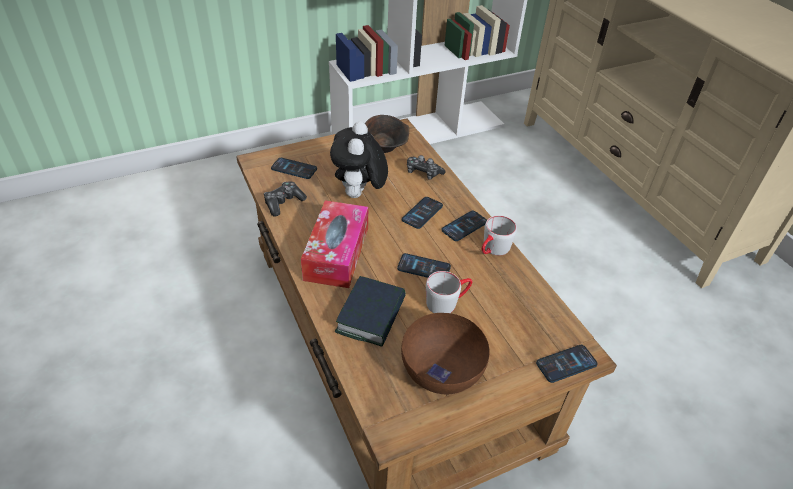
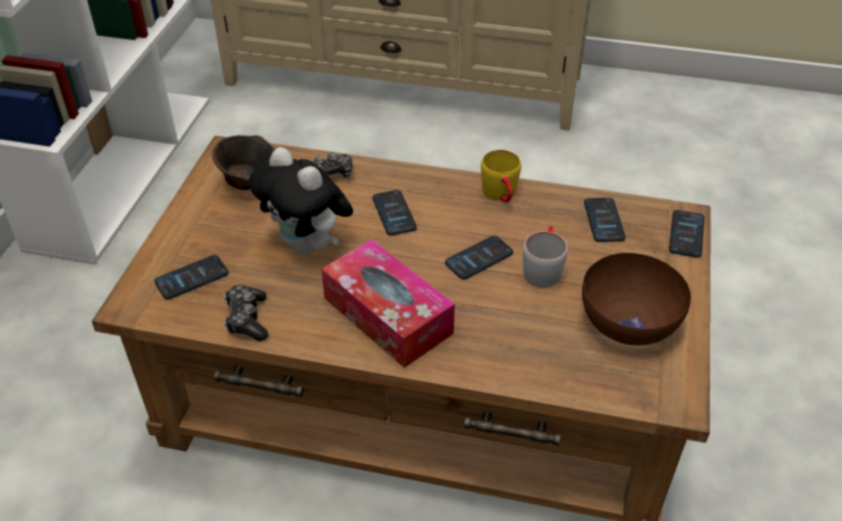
camera: 50 degrees left, 0 degrees up
(371, 316) = (511, 336): book -> none
(464, 226) = (447, 195): phone -> phone (603, 220)
(493, 250) = (502, 195): grey mug -> yellow mug

